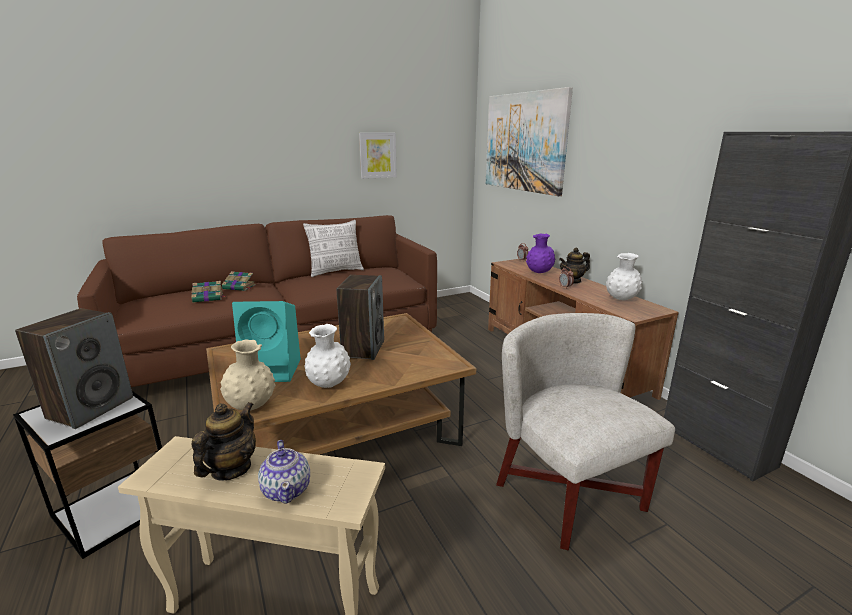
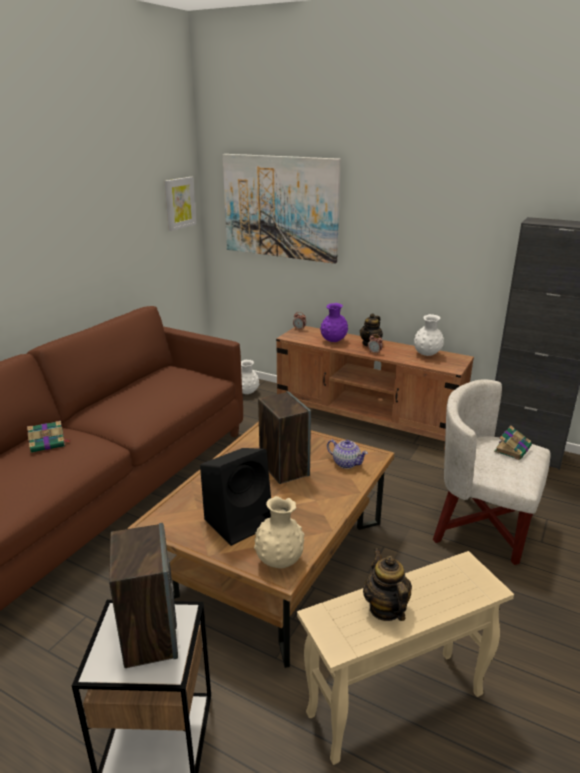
camera: 35 degrees left, 5 degrees up
(209, 298) = (36, 469): book -> book (513, 449)
(274, 370) = (240, 521): turquoise speaker -> black speaker
(287, 489) = (443, 599): teapot -> teapot (346, 463)
(329, 384) = (310, 513): white vase -> white vase (247, 392)
(336, 271) = (124, 389): pillow -> none
(377, 155) = (117, 235): picture -> picture (179, 203)

